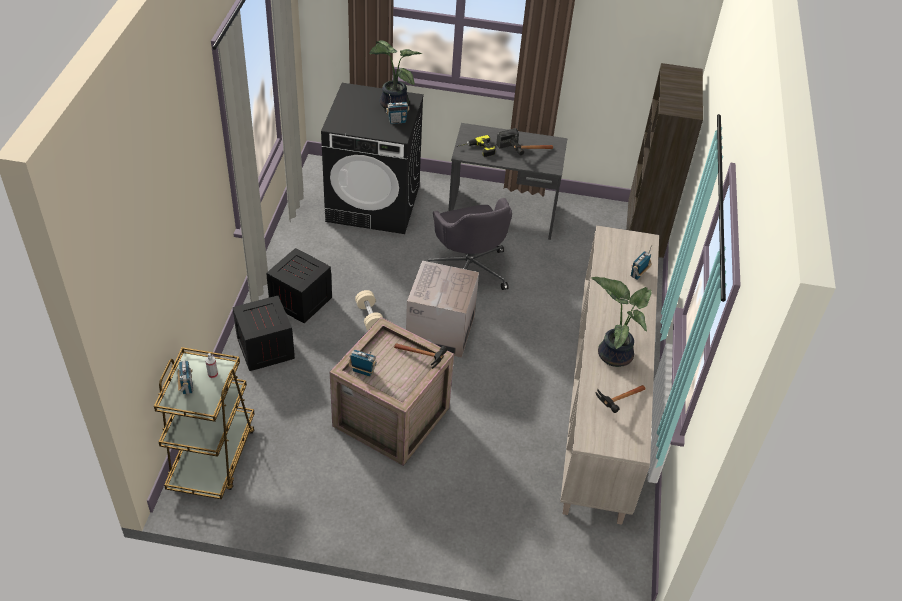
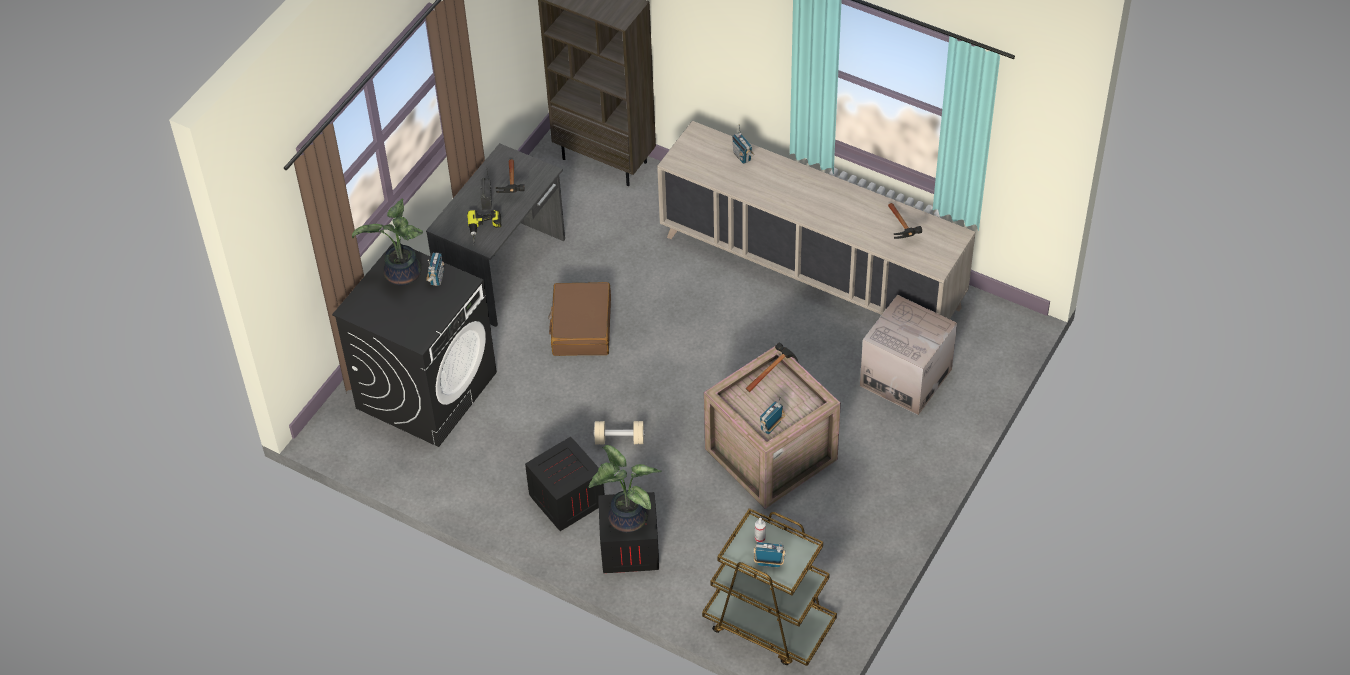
camera: 65 degrees left, 5 degrees up
(440, 330) = (665, 380): cardboard box -> cardboard box (905, 378)
(469, 269) = (581, 327): grey office chair -> brown suitcase
(614, 353) = (840, 212): potted plant -> potted plant (625, 518)

